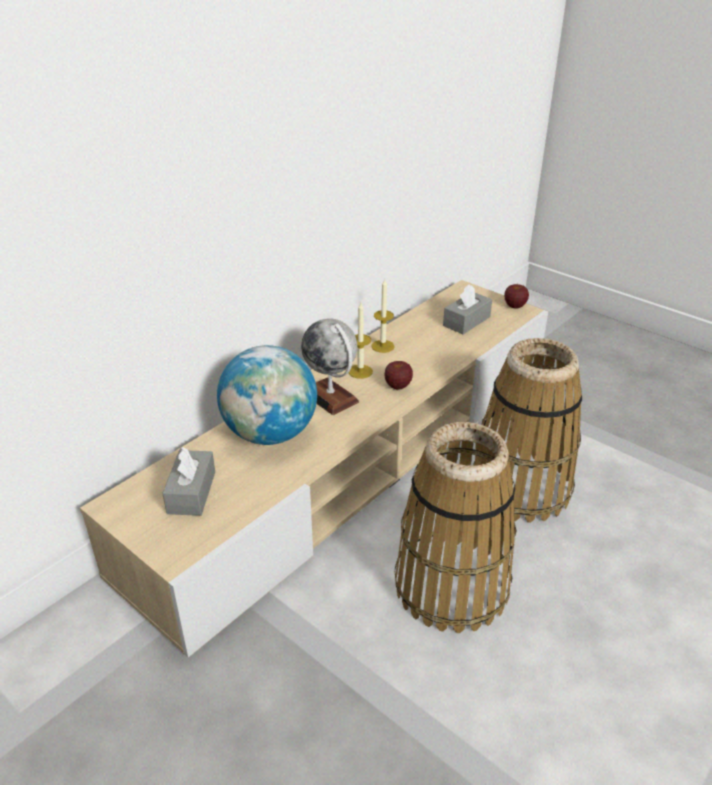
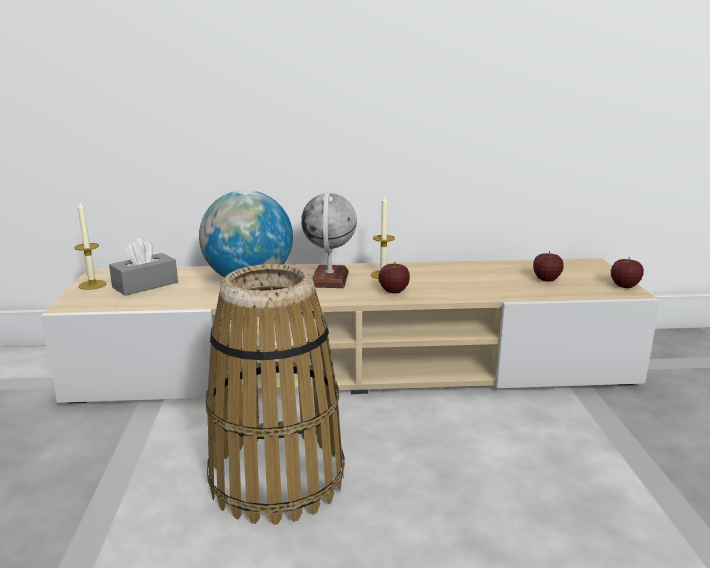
camera: 45 degrees right, 15 degrees down
(383, 346) = (433, 269): candle -> candle (92, 285)
(466, 321) = (546, 279): grey tissue box -> apple
(521, 487) = (469, 454): basket -> none

